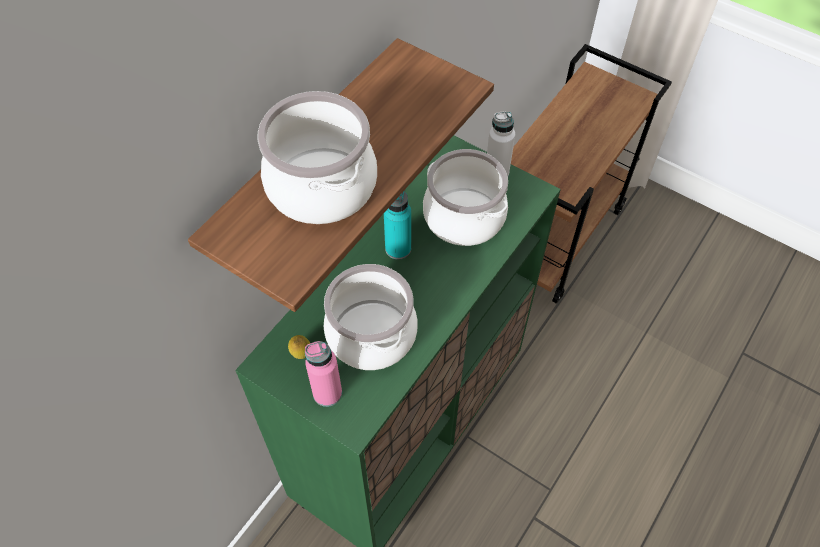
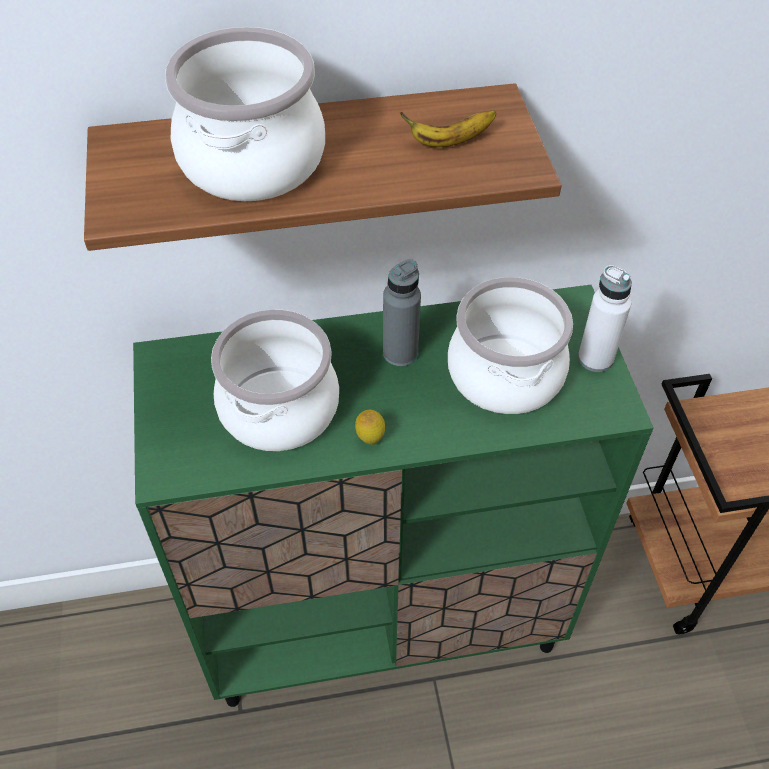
camera: 45 degrees right, 5 degrees down
(301, 354) = (199, 374): lemon -> lemon (370, 439)
(327, 393) = (177, 426): pink bottle -> none
(398, 249) = (400, 353): turquoise bottle -> grey bottle
(410, 97) = (450, 141): none -> banana

